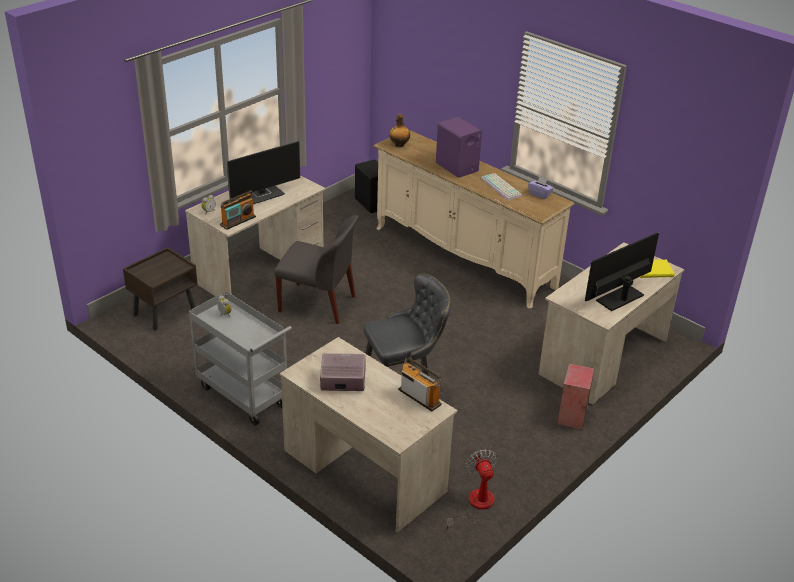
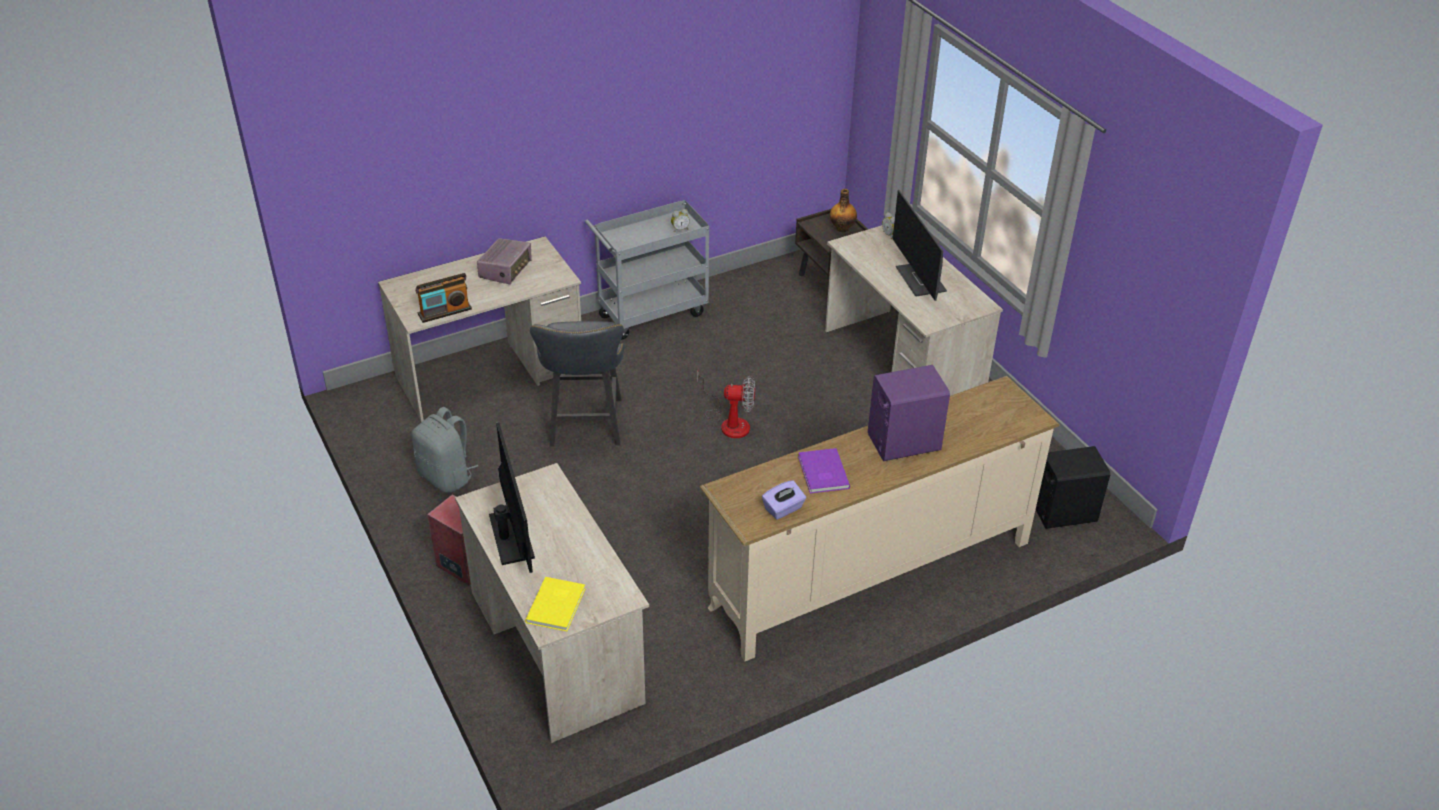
camera: 110 degrees right, 5 degrees up
(238, 221) = (858, 252): radio -> none
(319, 304) = (802, 401): grey chair -> none
(399, 145) = (997, 399): bottle -> bottle (842, 228)
(475, 505) = (389, 438): fan -> fan (729, 422)
(497, 454) = (447, 477): none -> grey backpack
(502, 187) = (822, 473): keyboard -> purple book

